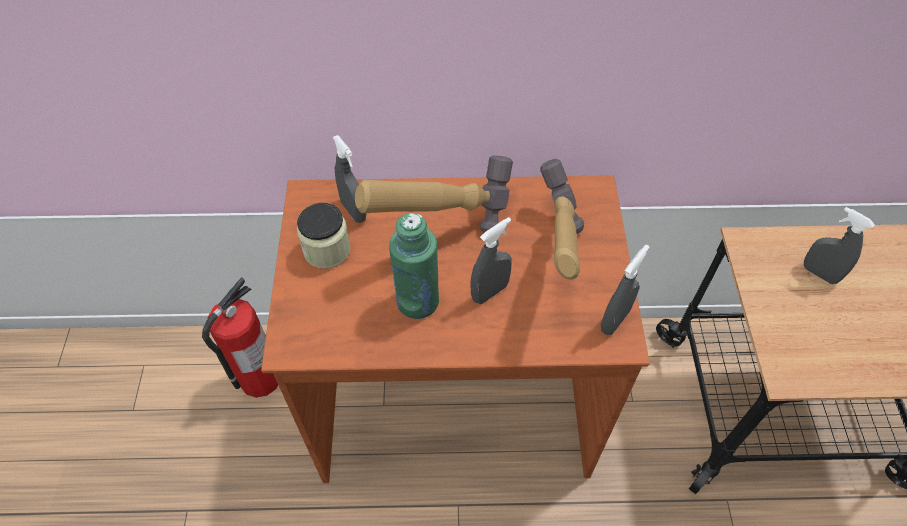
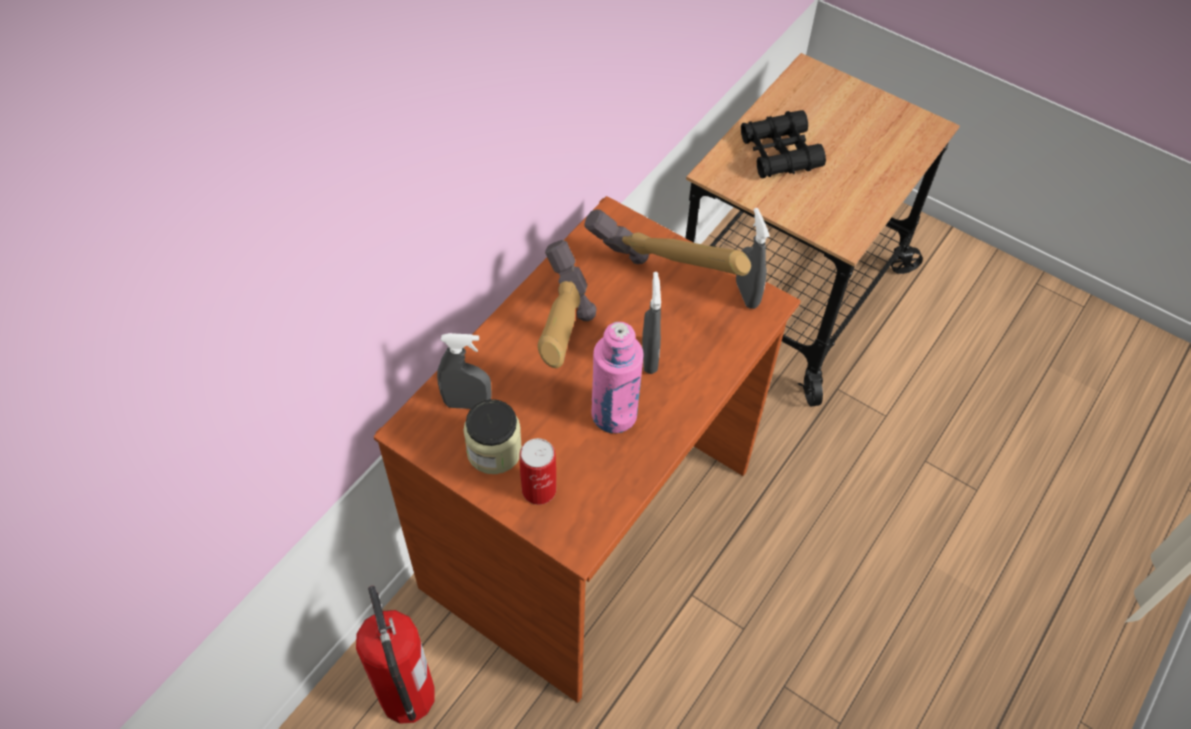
camera: 55 degrees left, 0 degrees up
(315, 295) = (539, 490): none -> can
(417, 301) = (614, 414): green bottle -> pink bottle
(819, 273) = (779, 153): grey spray bottle -> black binoculars

